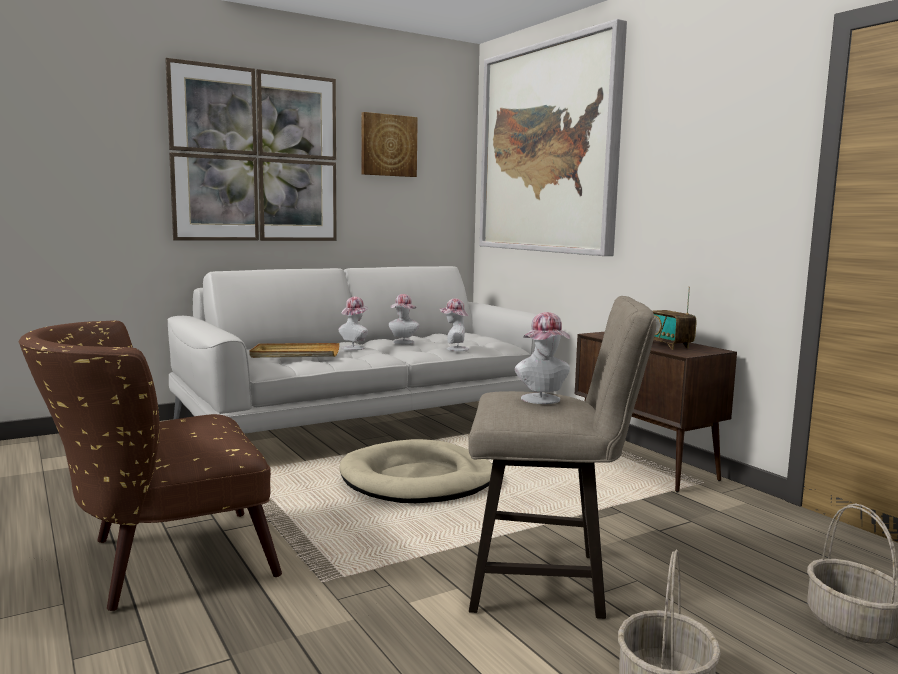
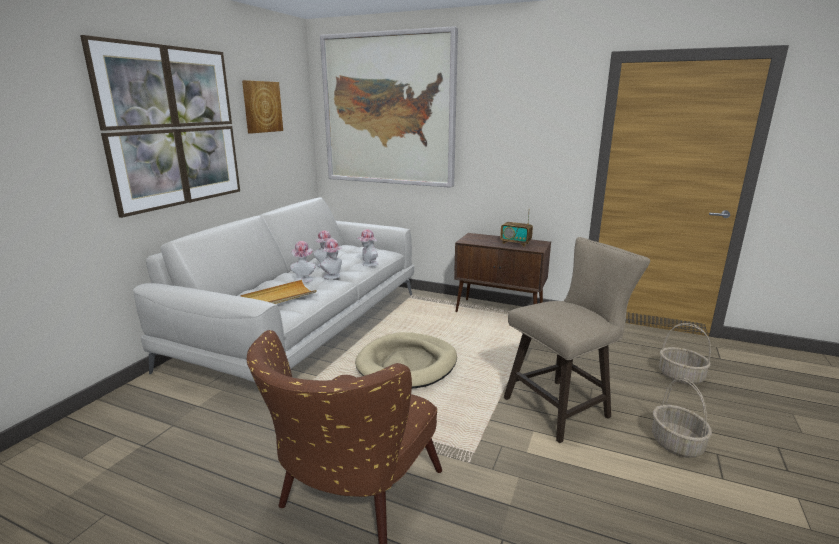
camera: 35 degrees left, 10 degrees up
(543, 400) = (570, 311): hat -> hat (333, 276)

